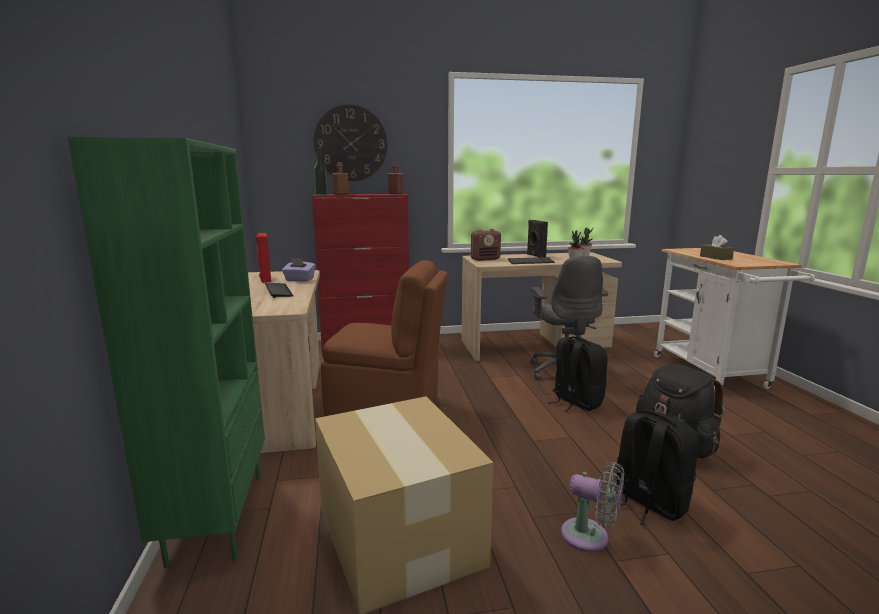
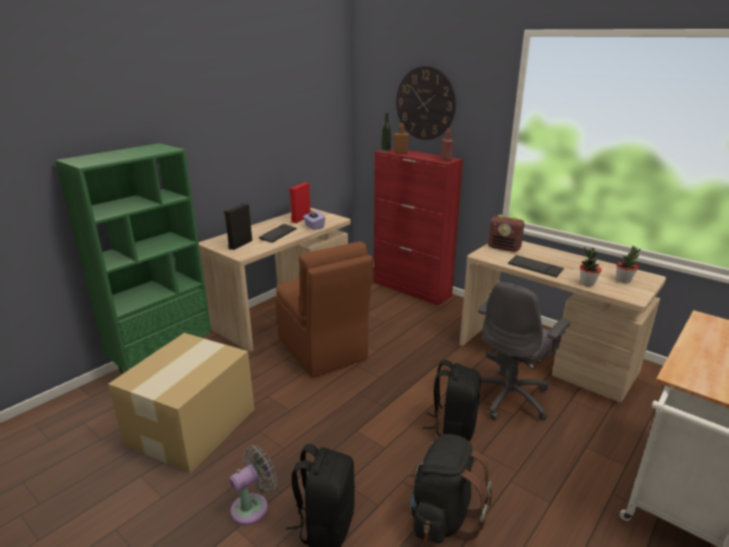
camera: 50 degrees right, 10 degrees up
(535, 256) = (571, 260): black speaker -> black speaker (239, 244)
(590, 537) = (253, 507): grey fan -> grey fan turned 120 degrees counterclockwise
(715, 257) = (700, 354): brown tissue box -> none

